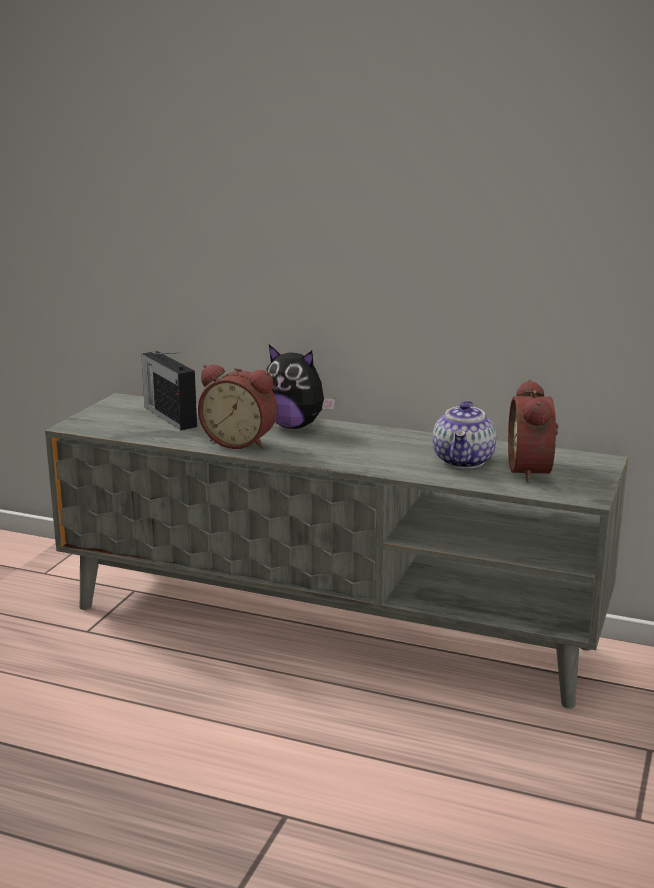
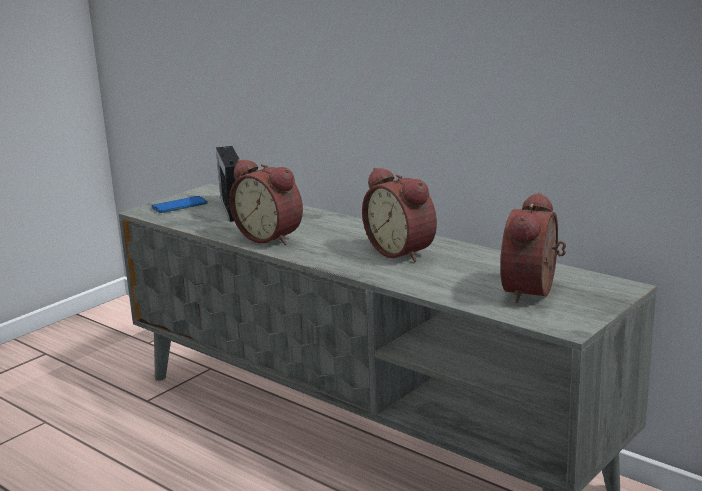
camera: 20 degrees right, 0 degrees up
(108, 418) = (179, 206): none -> phone
(294, 426) = (336, 225): plush toy -> none
(384, 445) = (403, 251): none -> alarm clock
(464, 461) = (469, 274): teapot -> none

